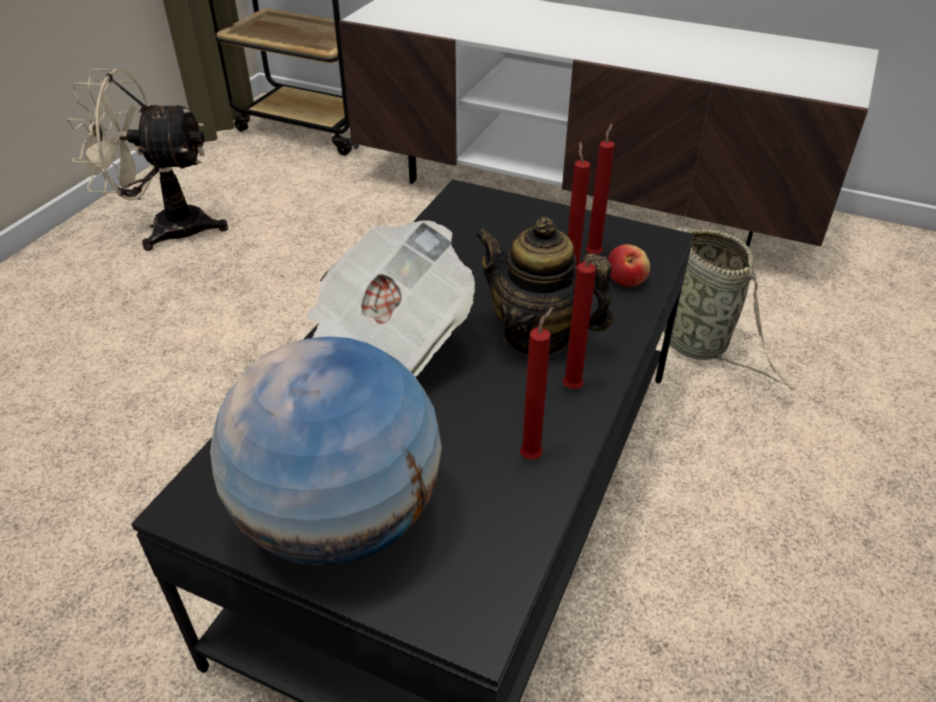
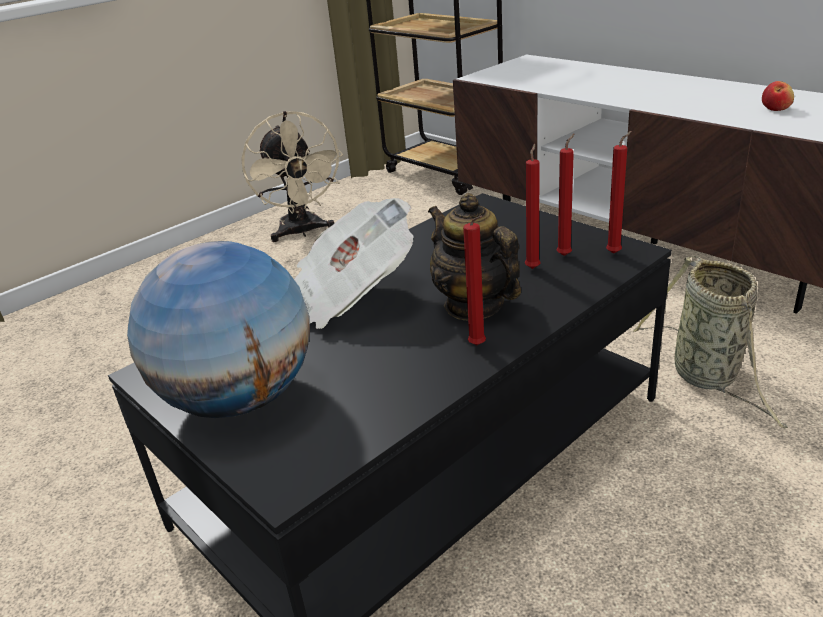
camera: 25 degrees right, 10 degrees down
(166, 228) = (302, 232): beige fan -> beige fan turned 135 degrees counterclockwise
(533, 455) = (411, 385): red candle -> red candle (615, 253)
(626, 279) = (581, 276): apple -> apple (776, 109)

